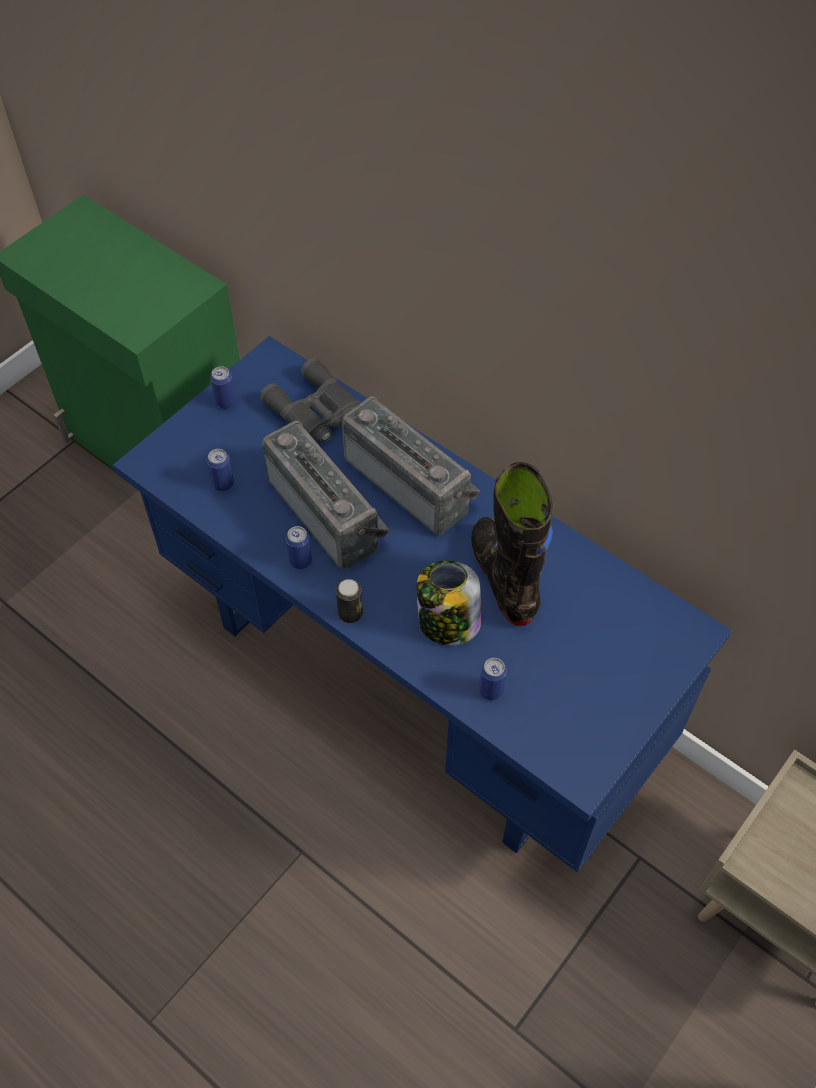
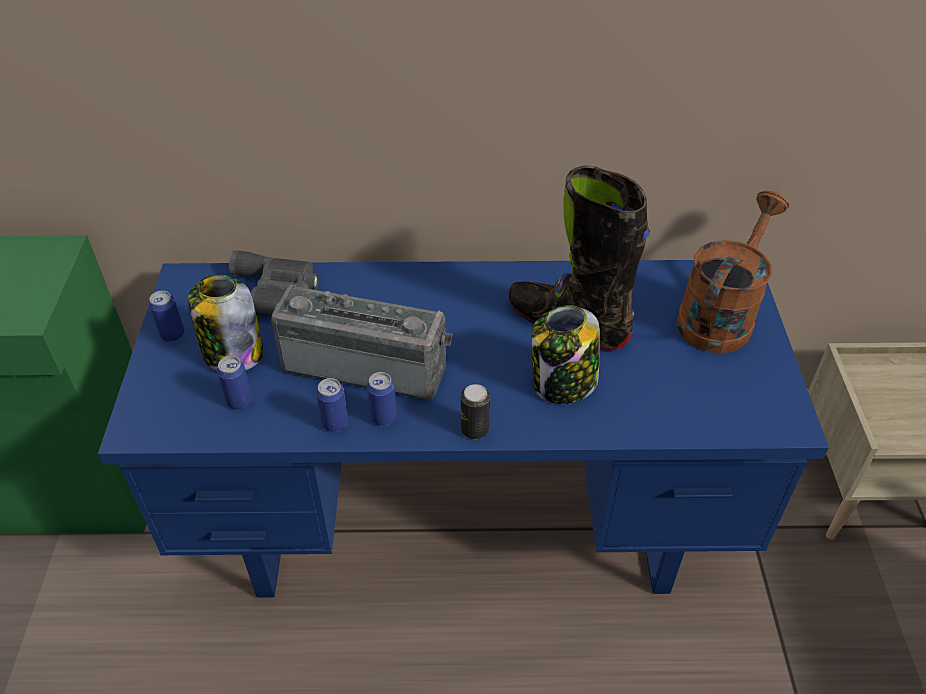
camera: 40 degrees left, 10 degrees down
(250, 442) = (232, 353): none -> jar
(411, 482) = (415, 300): radio -> none
(491, 690) = (654, 409): can -> can (335, 423)
(634, 654) = (719, 315): none -> brown watering can

